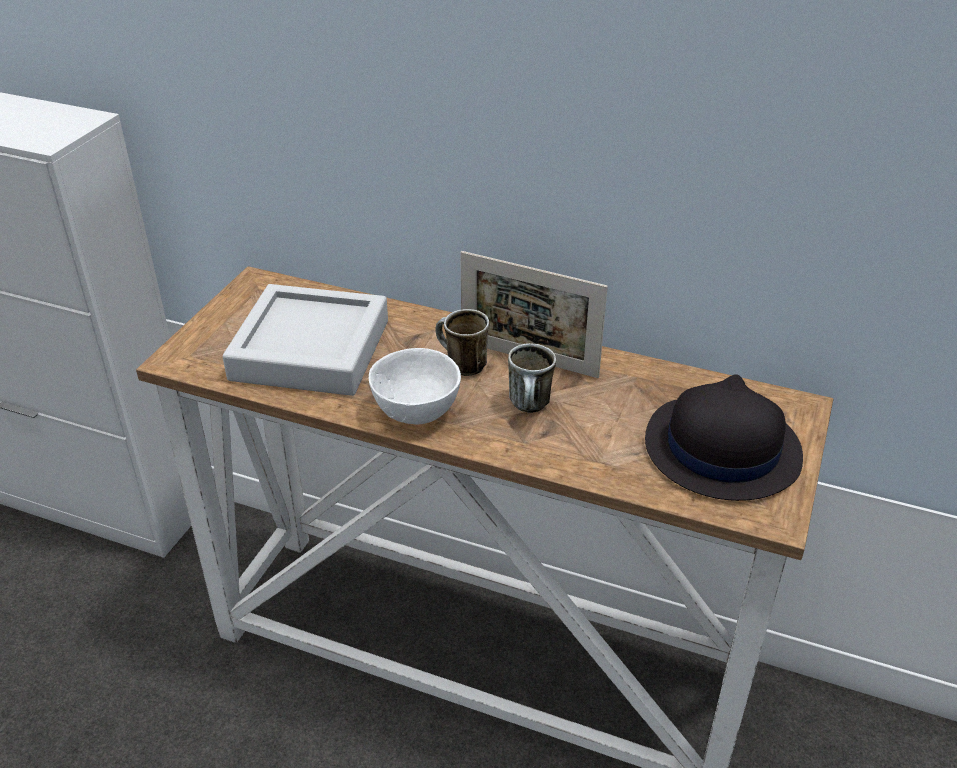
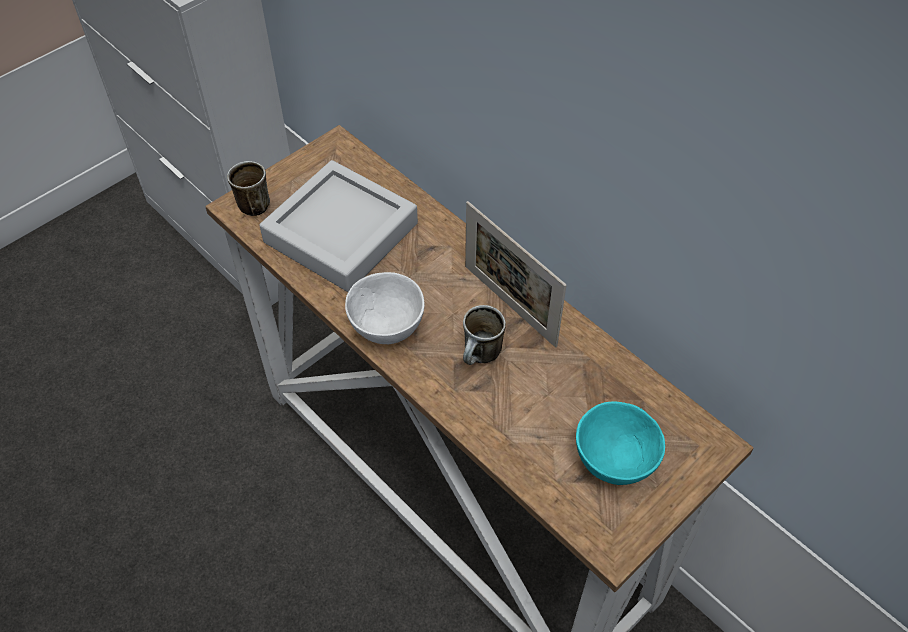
camera: 25 degrees right, 15 degrees up
(460, 365) = (449, 291): mug -> mug (250, 203)
(721, 448) = (613, 461): black hat -> turquoise bowl

